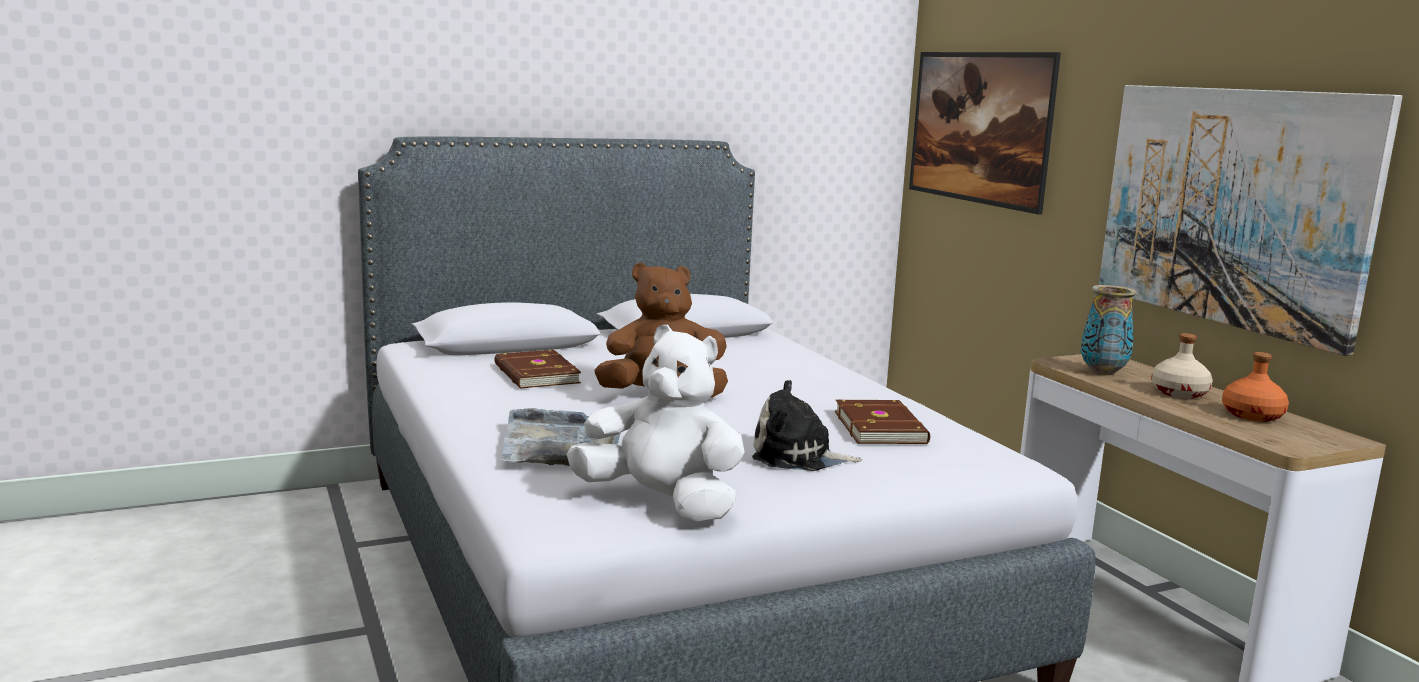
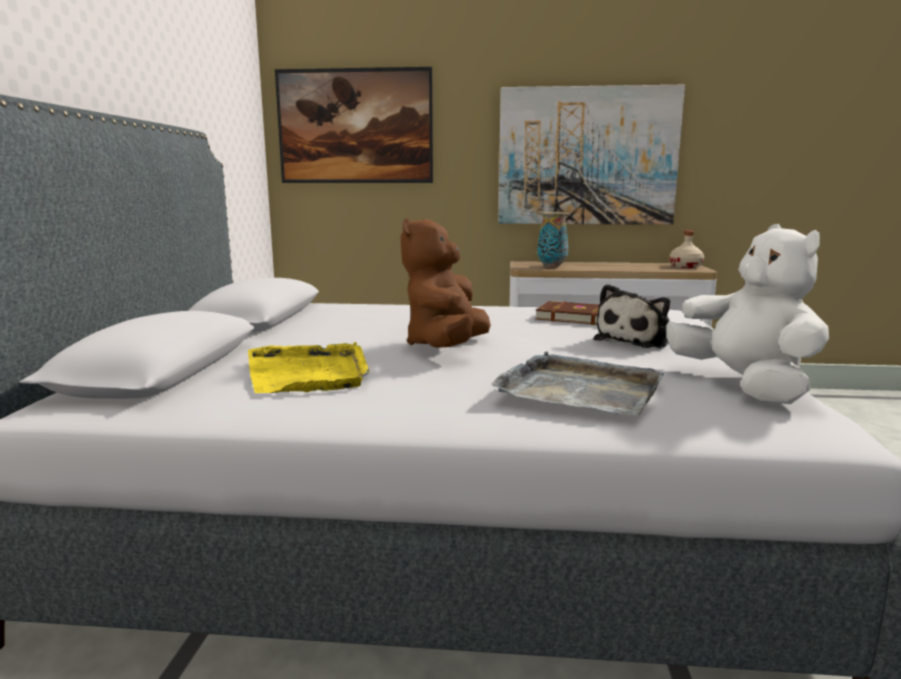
camera: 60 degrees left, 0 degrees up
(535, 374) = (308, 373): brown book -> yellow tray
(661, 503) = (744, 386): white plush toy -> white plush toy turned 105 degrees clockwise
(1180, 393) = (601, 266): beige bottle -> beige bottle (686, 266)
(1253, 415) = (646, 265): orange bottle -> none

